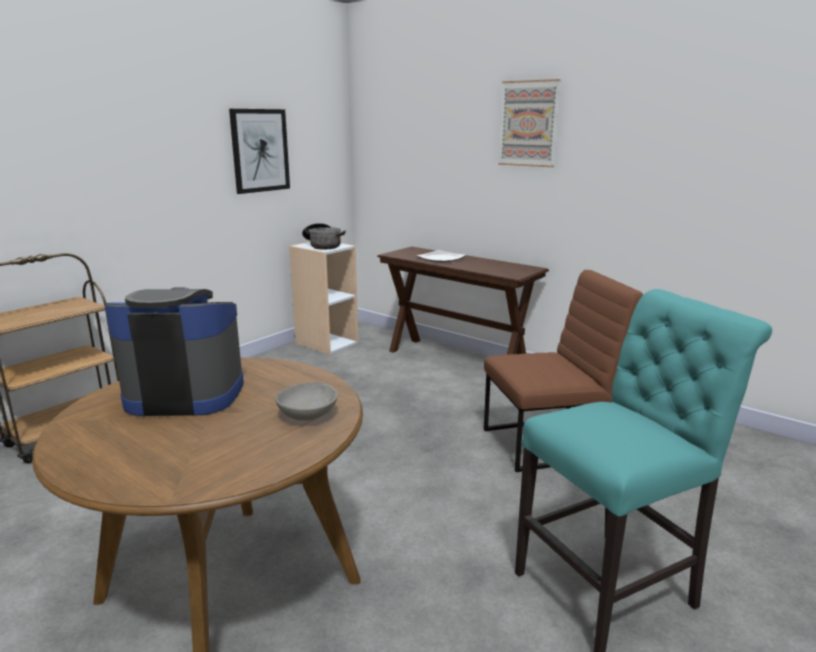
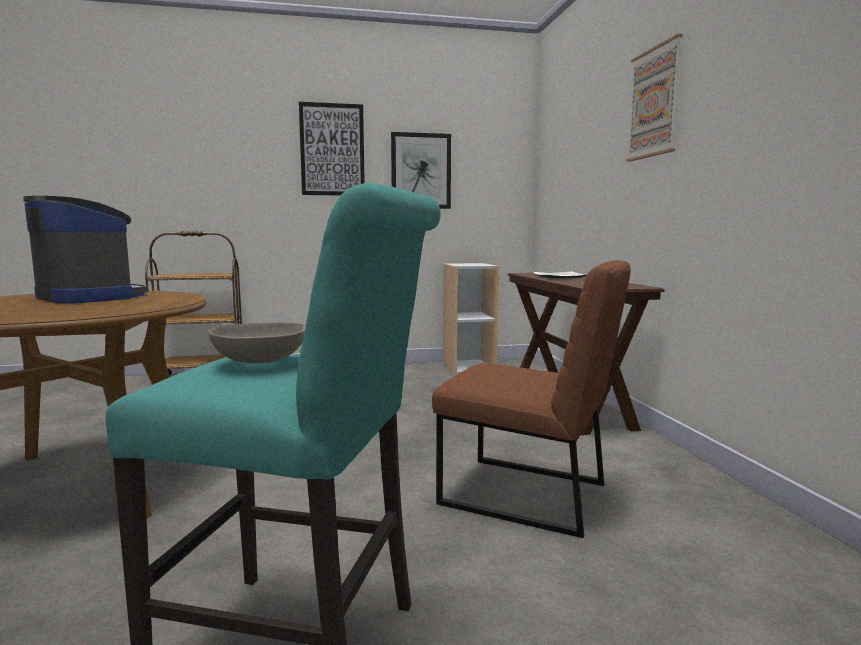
camera: 40 degrees right, 10 degrees down
(171, 131) = (332, 150): none -> picture
(307, 415) = (90, 311): grey bowl -> grey bowl (259, 361)
(323, 245) = (470, 264): cooking pot -> none

